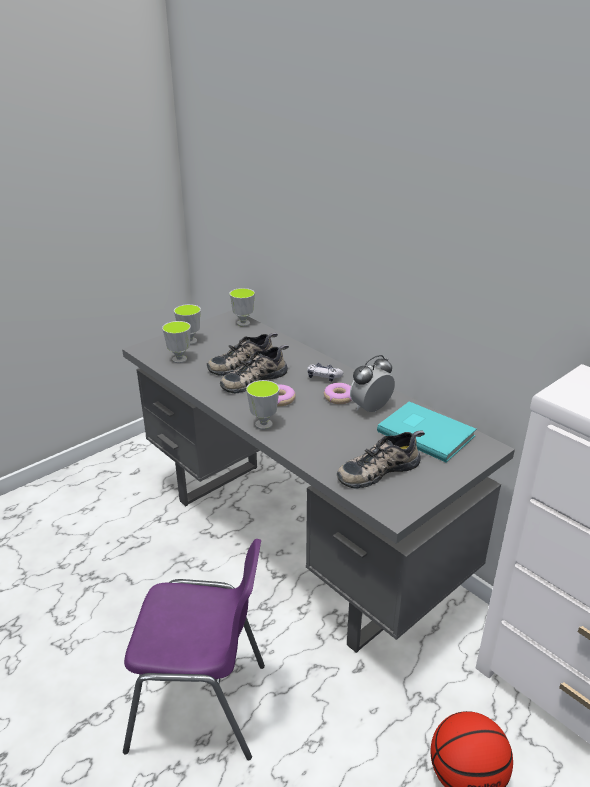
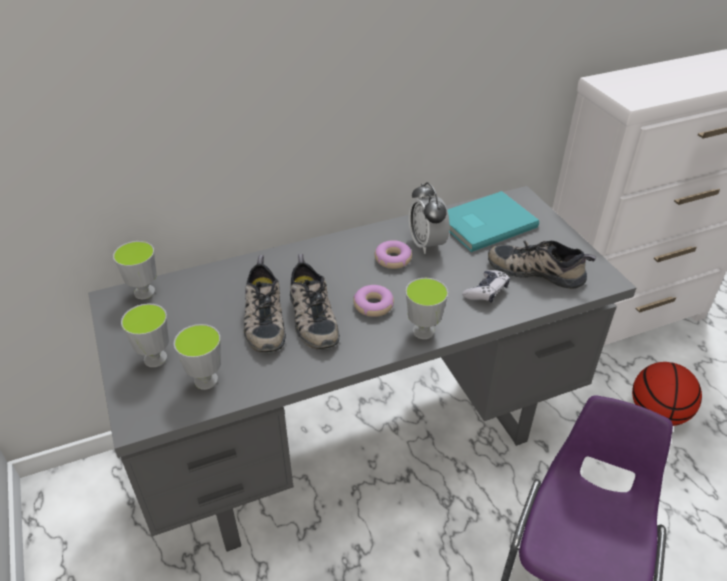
camera: 70 degrees left, 10 degrees up
(323, 377) = (341, 258): game controller -> game controller (486, 291)
(378, 469) = (537, 270): shoe -> shoe turned 120 degrees clockwise

